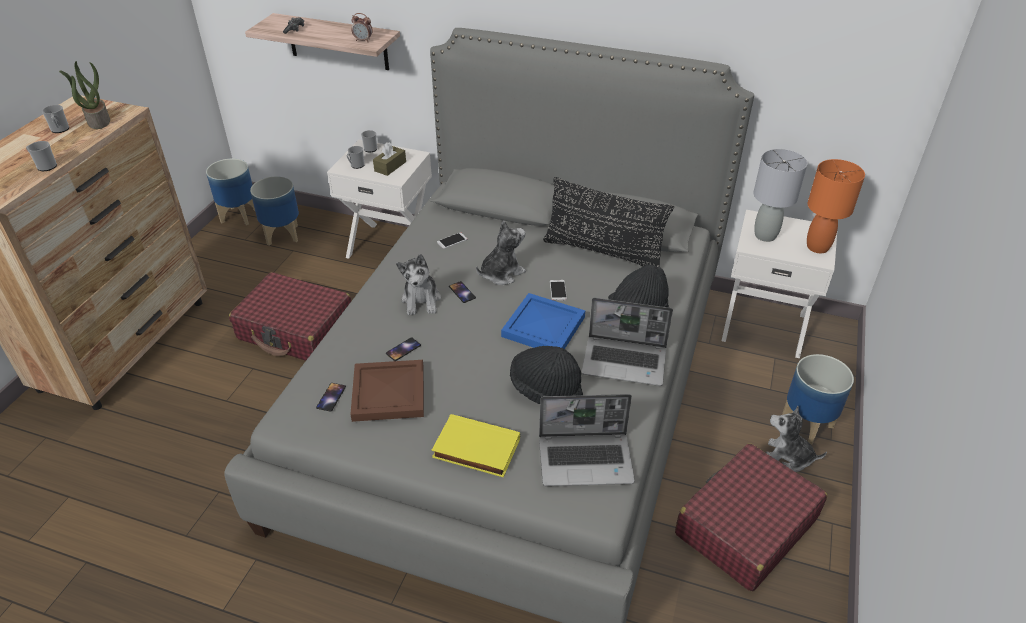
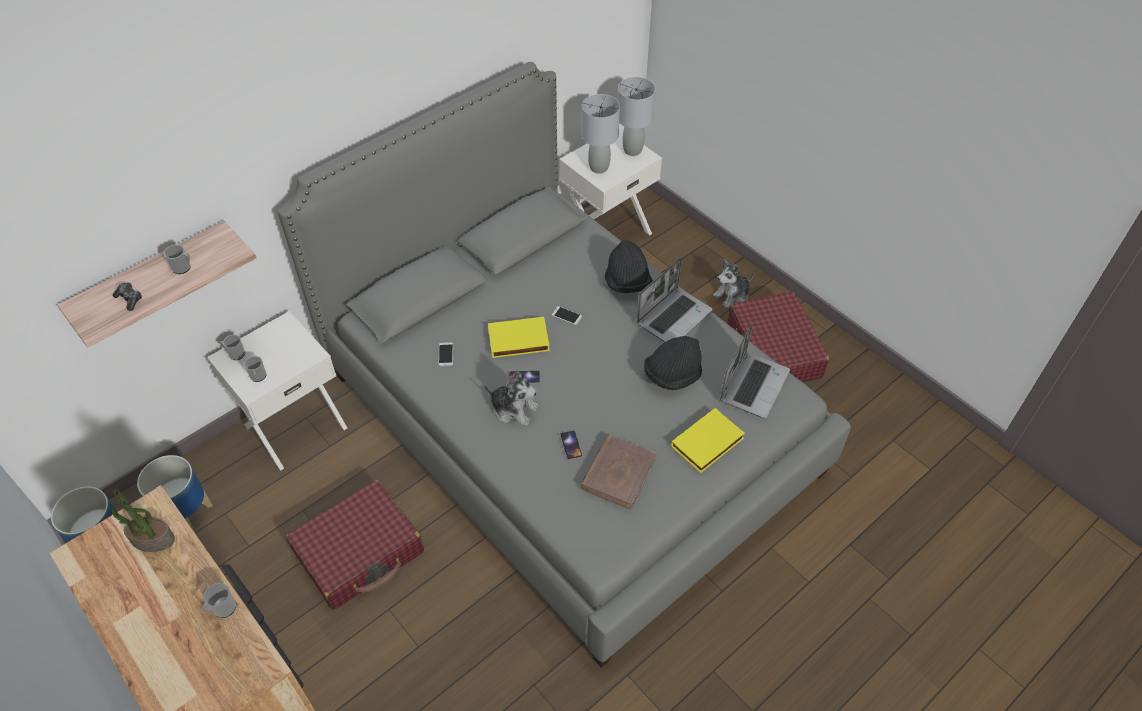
camera: 60 degrees left, 10 degrees up
(60, 130) = (139, 582): mug -> mug (183, 268)
(331, 397) = (596, 515): phone -> none
(363, 40) = (219, 254): alarm clock -> none
(390, 166) = (286, 350): brown tissue box -> none
(390, 393) = (618, 473): brown tray -> brown book
(501, 273) = (518, 341): plush toy -> yellow book
(544, 327) = (606, 345): blue tray -> none
(603, 252) = (541, 265): black pillow -> none
(806, 425) = (712, 269): planter -> none
(818, 247) = (633, 150): orange table lamp -> grey table lamp

